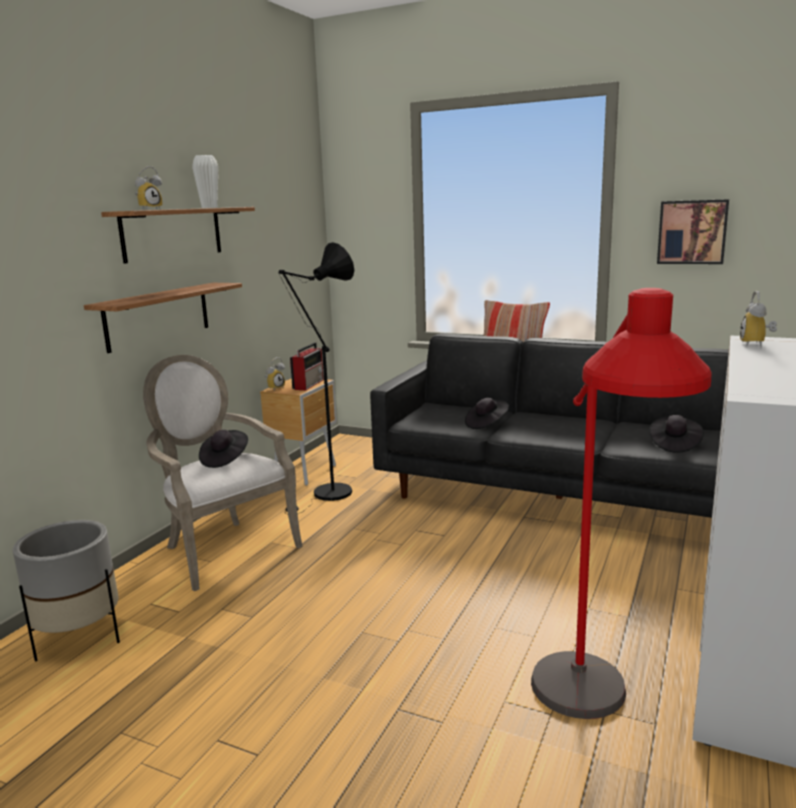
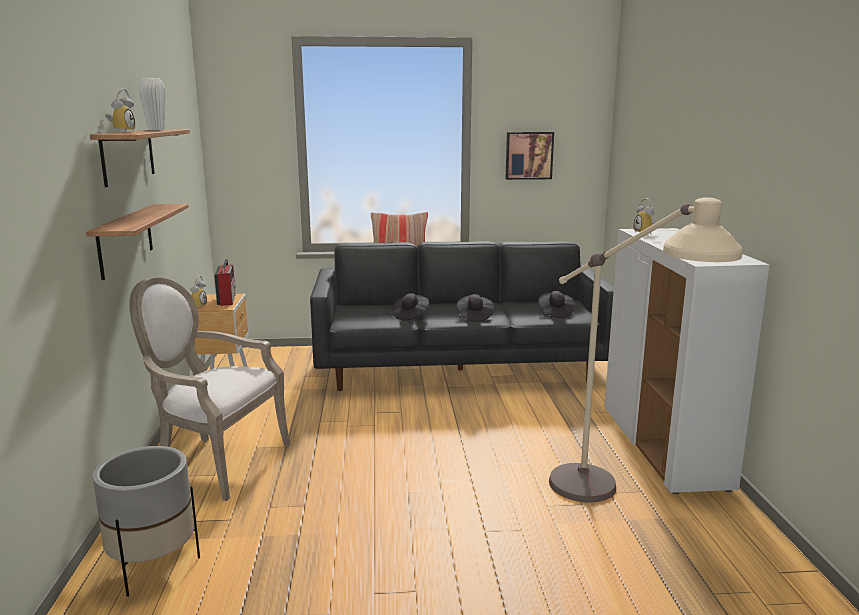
camera: 30 degrees left, 0 degrees up
(224, 459) = (218, 374): black hat -> black hat (474, 316)
(327, 495) = (268, 401): black floor lamp -> none
(590, 734) = (613, 508): red floor lamp -> beige floor lamp

